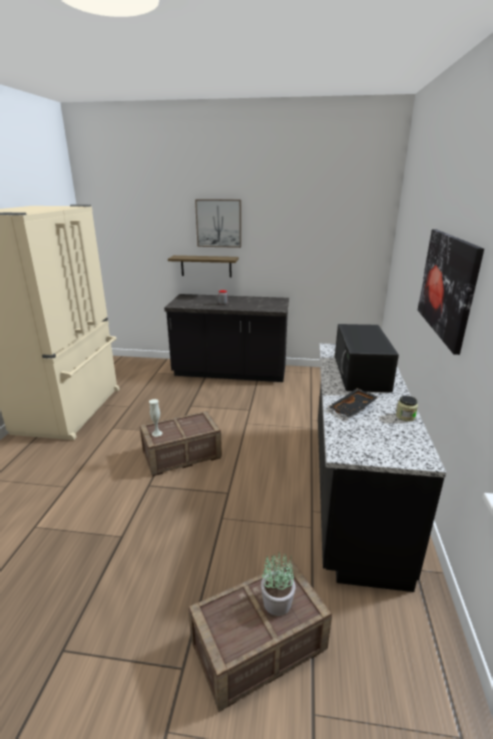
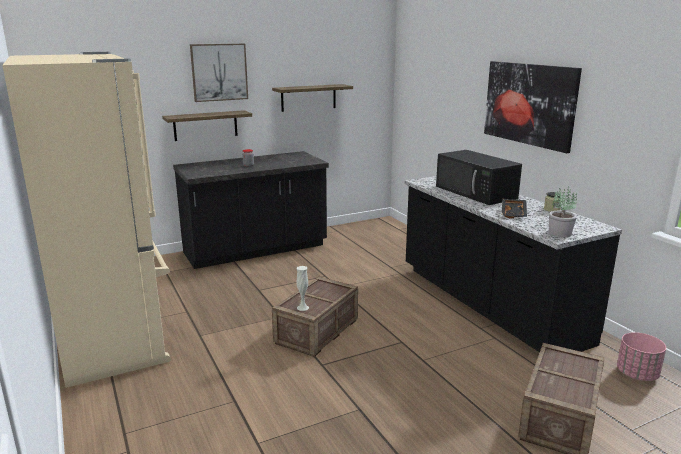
camera: 35 degrees left, 5 degrees down
(277, 602) = (569, 366): potted plant -> potted plant (559, 233)
(298, 250) = (308, 97): none -> shelf
(414, 653) = (637, 374): none -> pink planter

